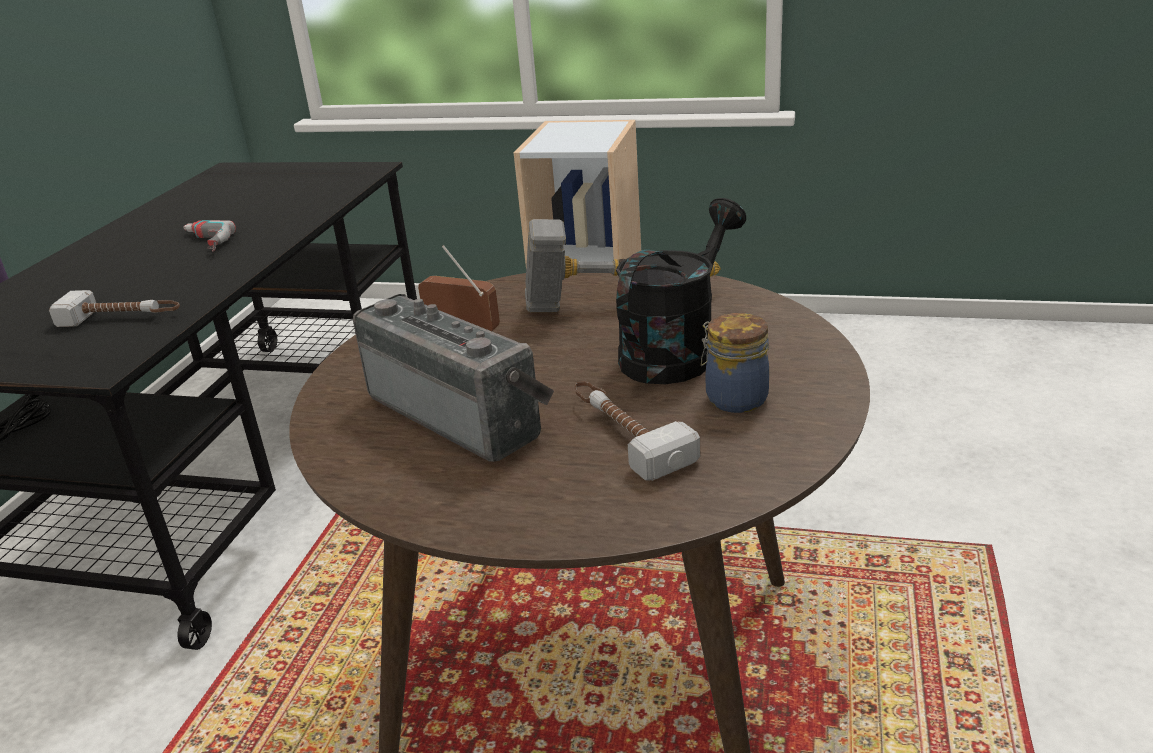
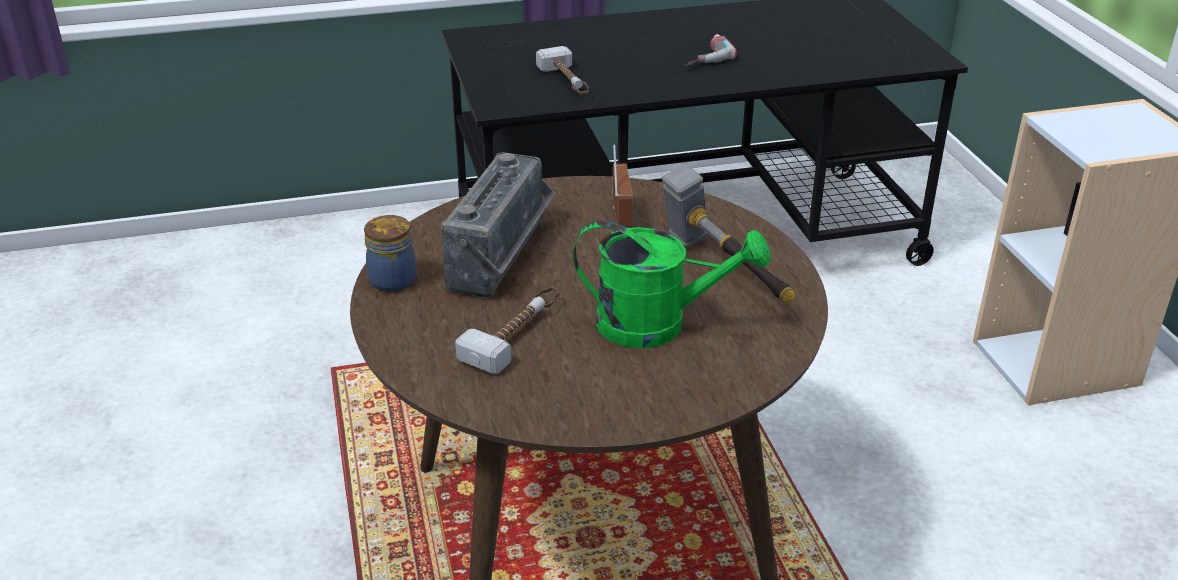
camera: 60 degrees right, 5 degrees up
(675, 351) = (657, 325): black watering can -> green watering can
(734, 398) = (597, 372): jar -> jar (393, 279)

